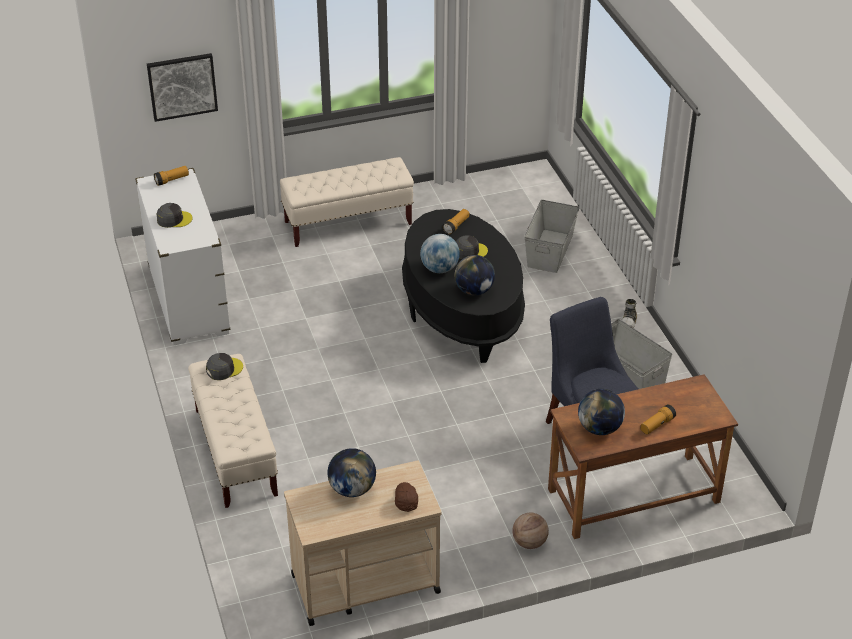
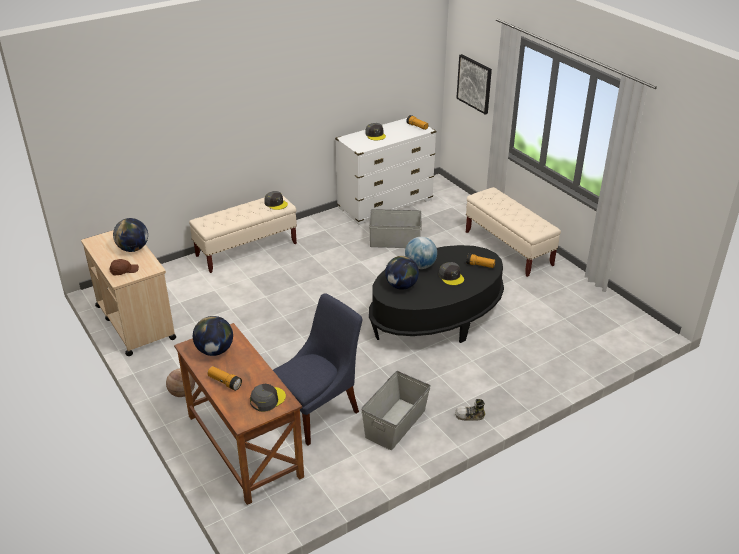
camera: 75 degrees right, 5 degrees down
(550, 250) = (543, 354): grey storage box -> grey storage box (395, 241)
(690, 396) = (267, 399): none -> grey cap

